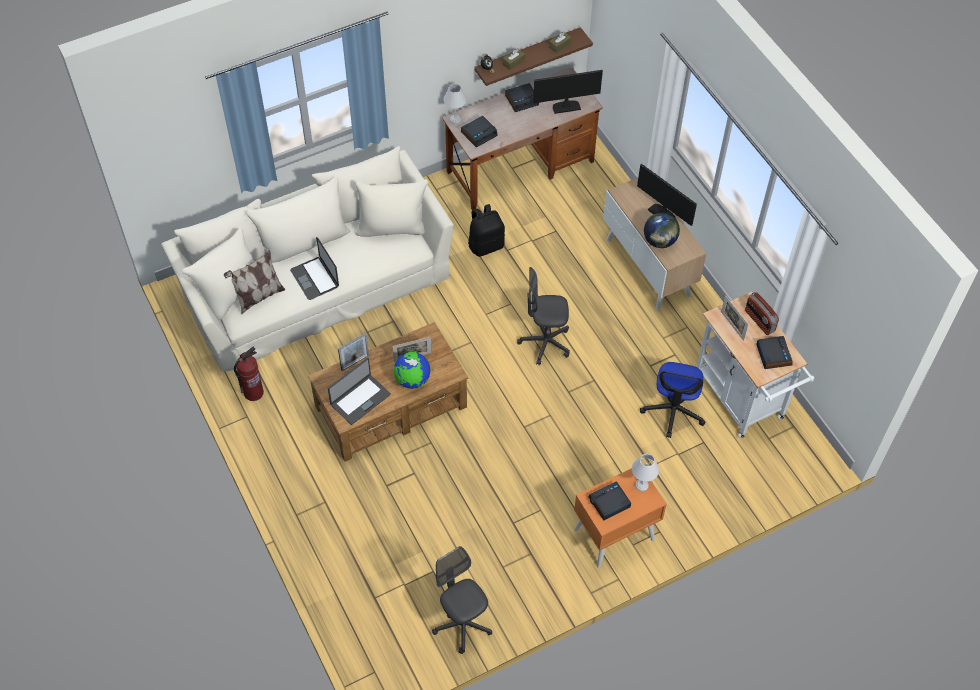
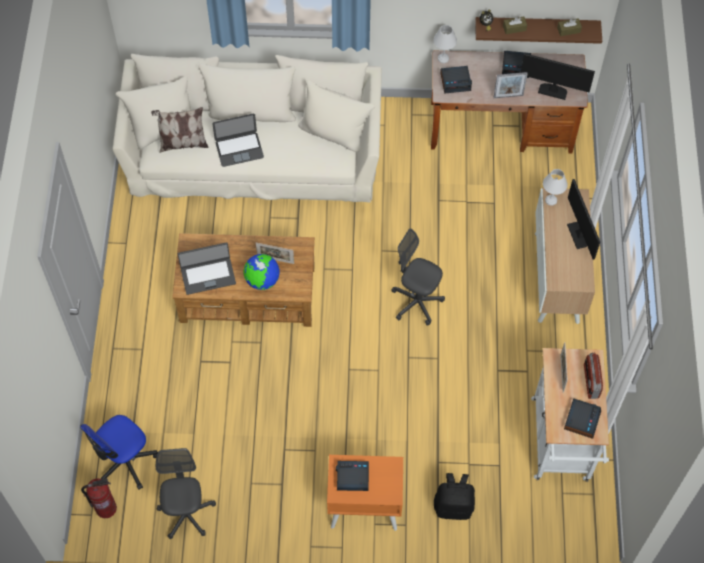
camera: 30 degrees right, 5 degrees up
(253, 393) = (144, 225): fire extinguisher -> fire extinguisher (106, 508)
(315, 278) = (239, 149): laptop -> laptop turned 105 degrees counterclockwise
(355, 362) = (224, 241): picture frame -> picture frame (508, 96)
(486, 245) = (422, 187): black backpack -> black backpack (453, 506)
(642, 486) = (391, 477): white table lamp -> white table lamp (550, 200)
(659, 241) = (558, 260): globe -> none
(673, 411) = (491, 422): office chair -> office chair (125, 461)

